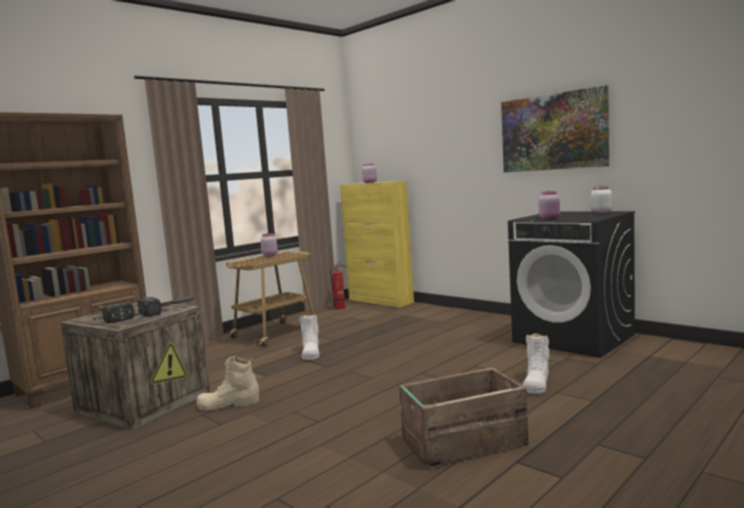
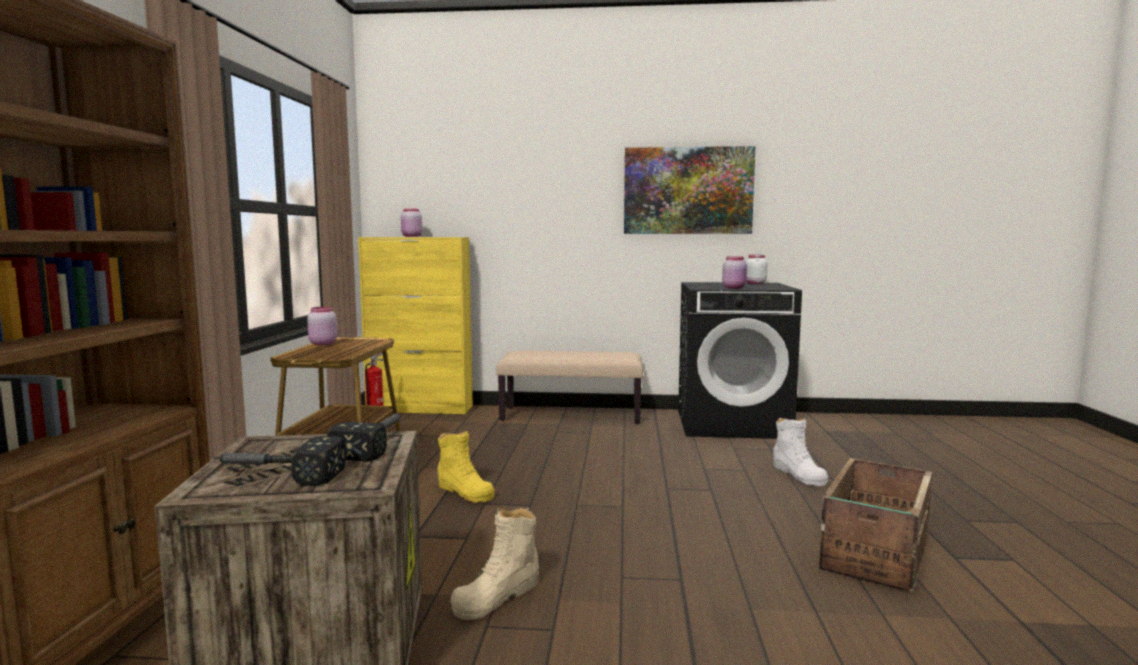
camera: 40 degrees left, 0 degrees up
(311, 353) = (465, 491): white boot -> yellow boot
(463, 316) = (571, 415): none -> beige bench

